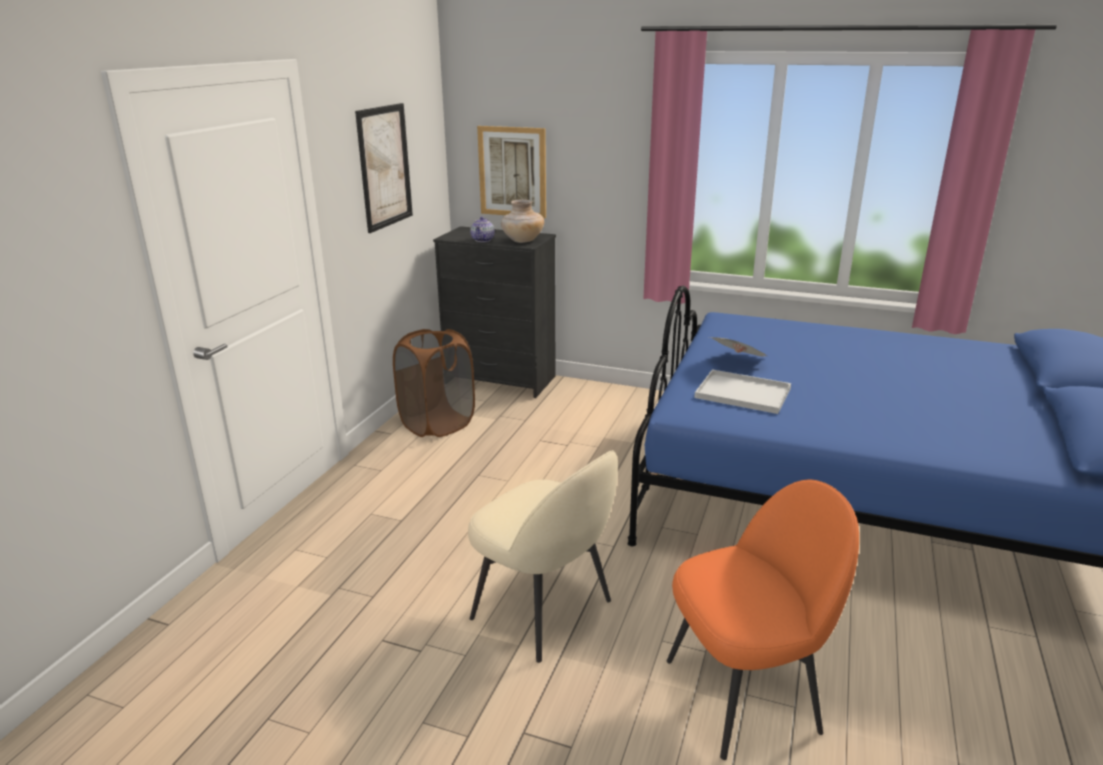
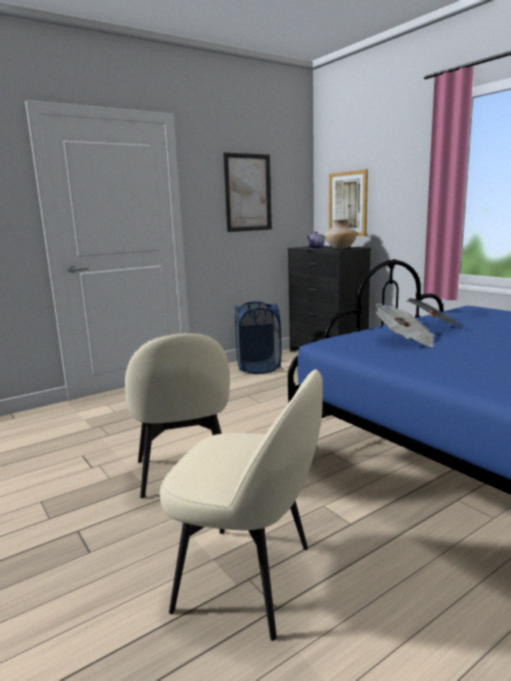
camera: 35 degrees right, 10 degrees down
(437, 424) = (258, 368): brown laundry basket -> blue laundry basket
(745, 393) = (405, 341): white tray -> newspaper
(745, 694) = (248, 578): orange chair -> beige chair

